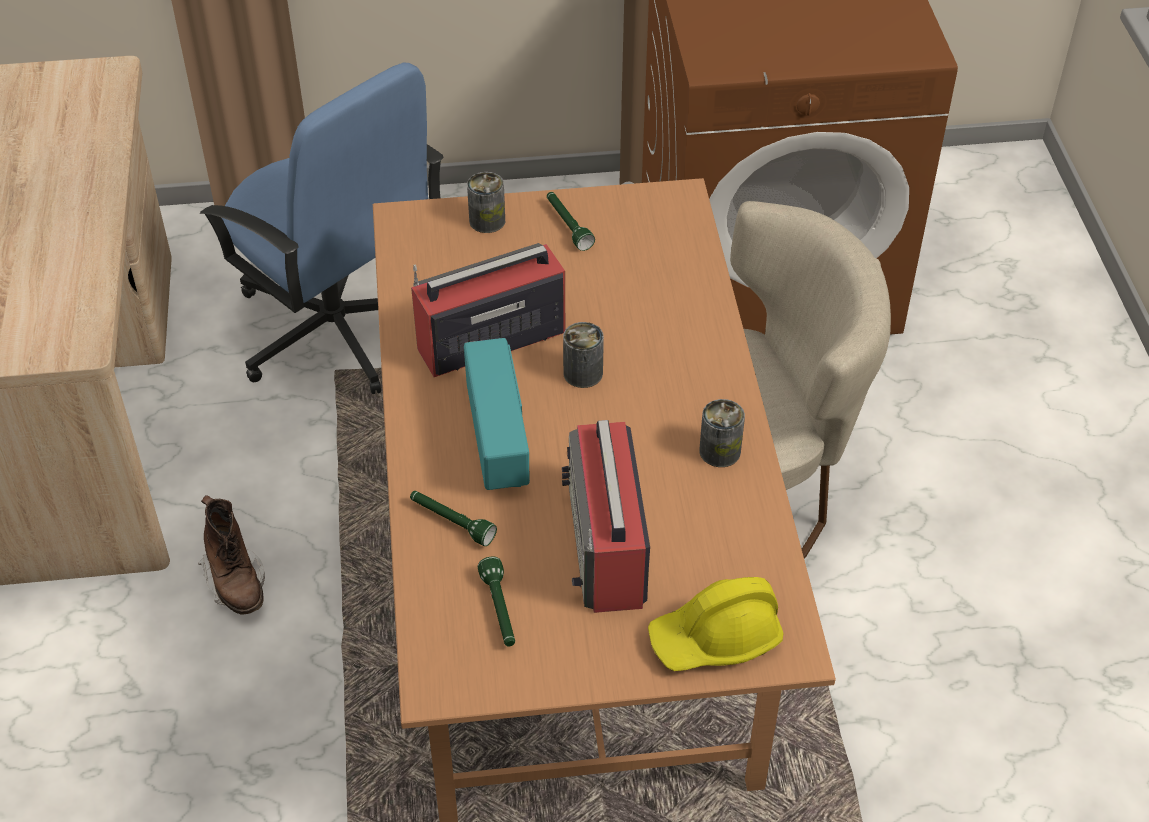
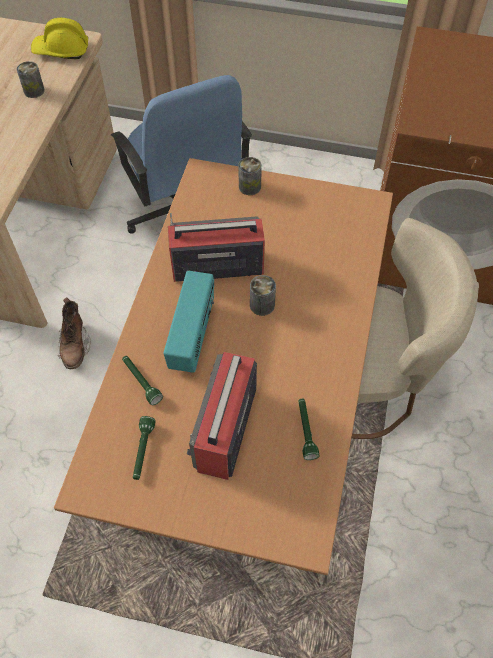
camera: 20 degrees right, 10 degrees up
(567, 226) = (296, 203): green flashlight -> green flashlight (305, 431)
(715, 638) = (264, 517): yellow hard hat -> yellow hard hat (61, 50)
(720, 451) = (323, 385): can -> can (34, 91)

